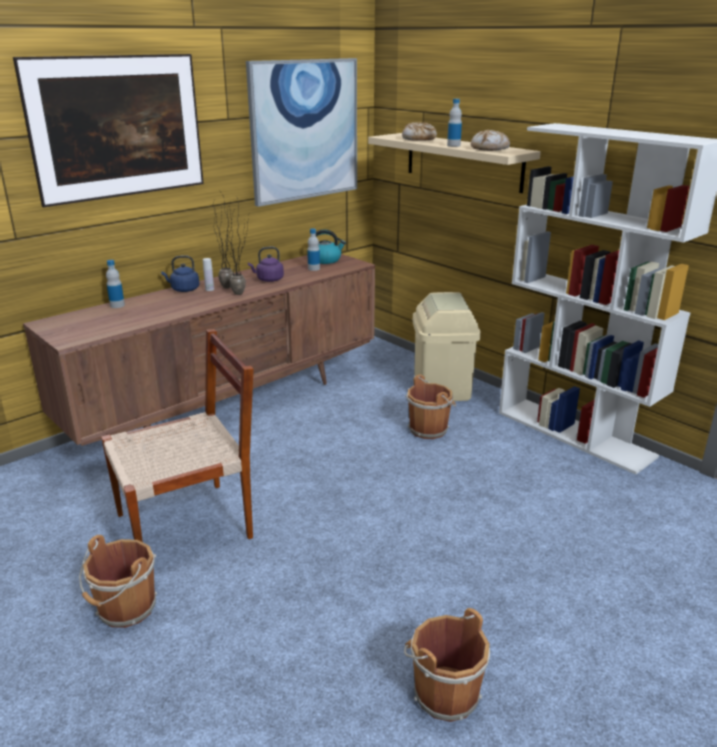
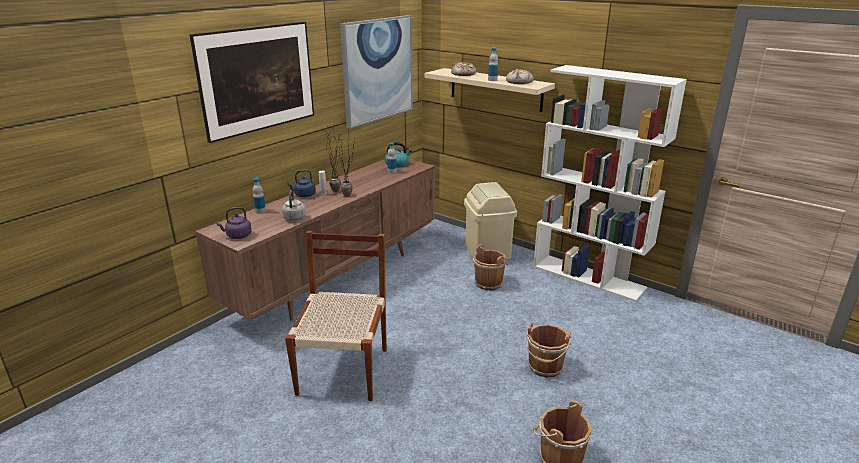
camera: 10 degrees left, 0 degrees up
(125, 610) = (323, 433): brown bucket -> brown bucket (545, 368)
(154, 317) = (294, 218): none -> grey kettle
(188, 525) = (344, 369): chair -> chair turned 45 degrees counterclockwise
(268, 280) = (363, 183): purple kettle -> purple kettle (237, 236)

